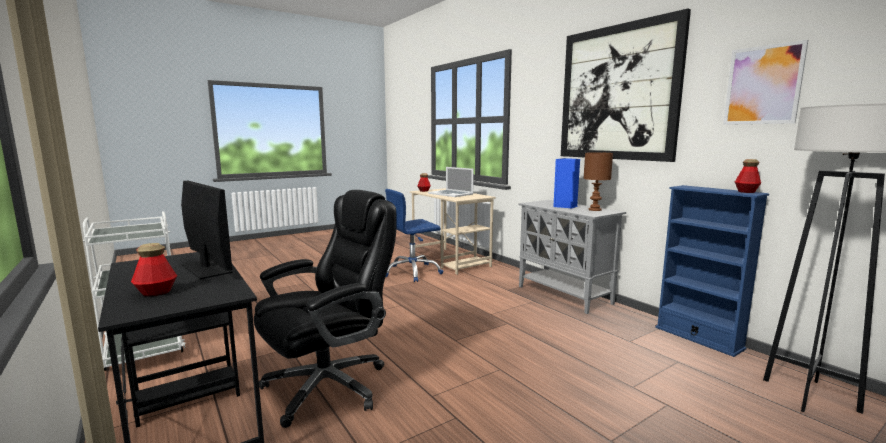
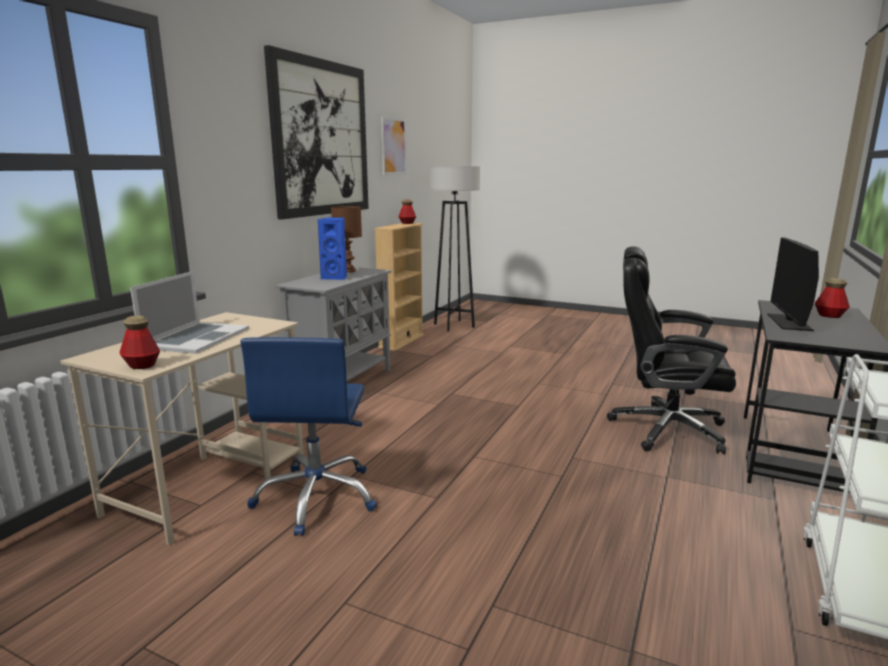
camera: 120 degrees left, 5 degrees up
(412, 272) = (317, 497): blue office chair -> blue office chair turned 60 degrees clockwise
(698, 338) = (401, 341): blue bookcase -> beige bookcase

